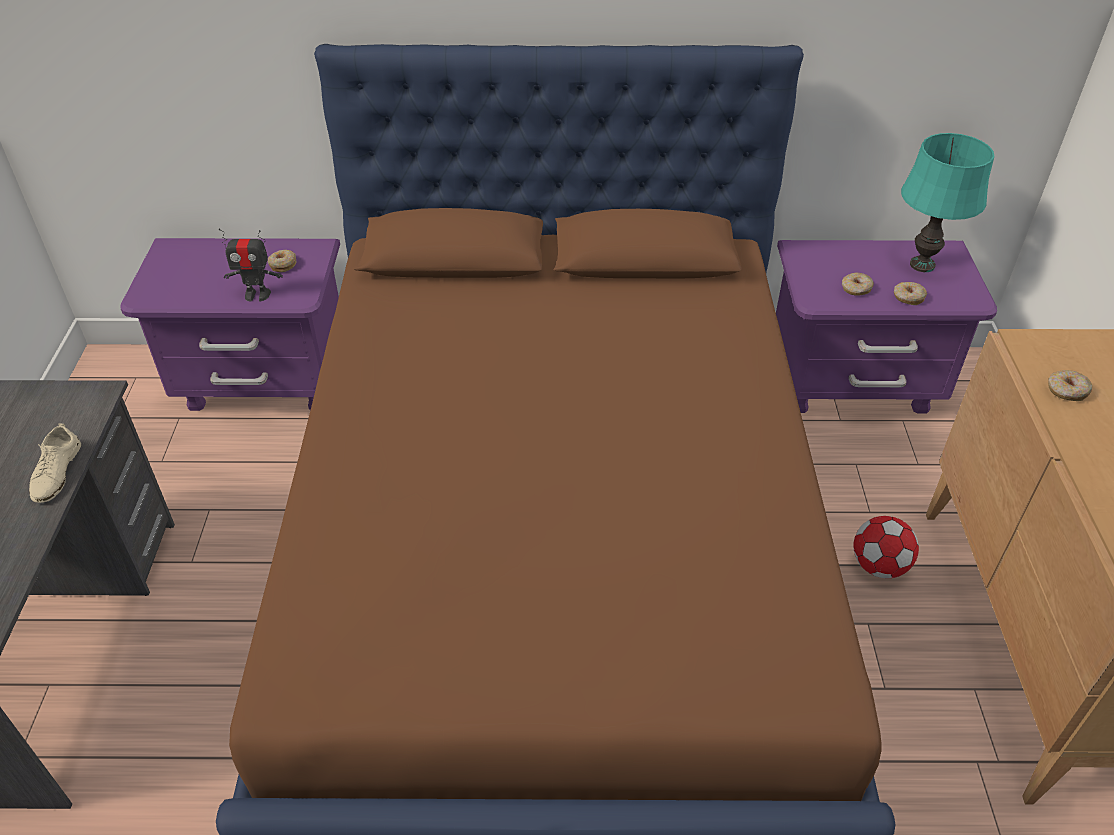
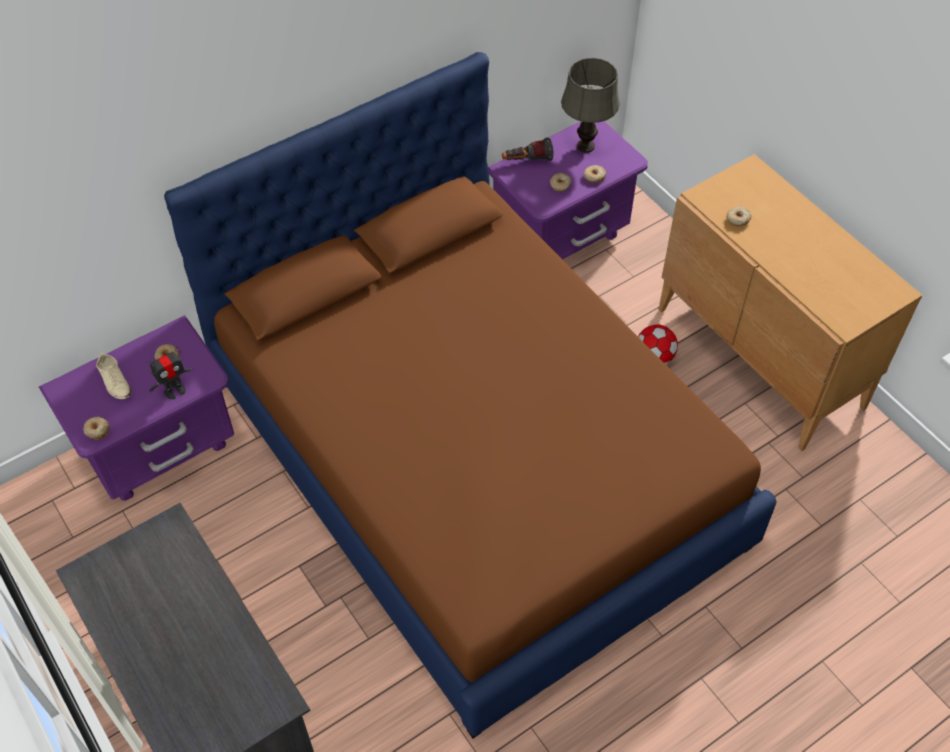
camera: 35 degrees left, 10 degrees up
(56, 472) = (208, 583): beige shoe -> beige shoe (114, 381)
(155, 294) = (97, 430): none -> donut
(833, 251) = (527, 161): none -> flashlight
(922, 265) = (585, 146): turquoise table lamp -> grey table lamp

